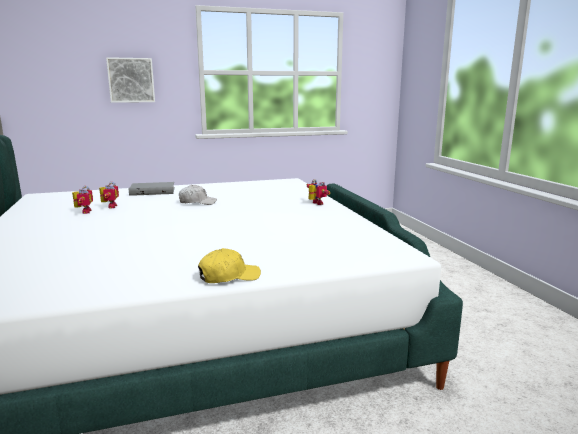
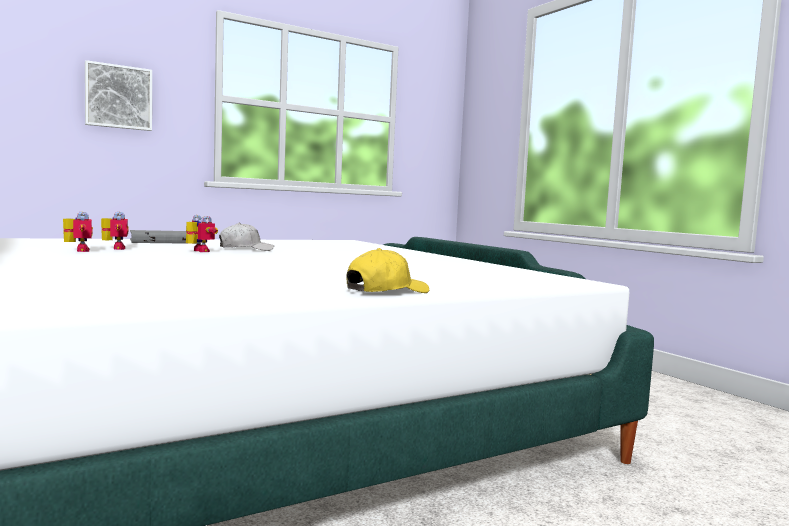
camera: 15 degrees left, 10 degrees down
(315, 203) = (409, 253): toy robot -> toy robot (197, 251)

